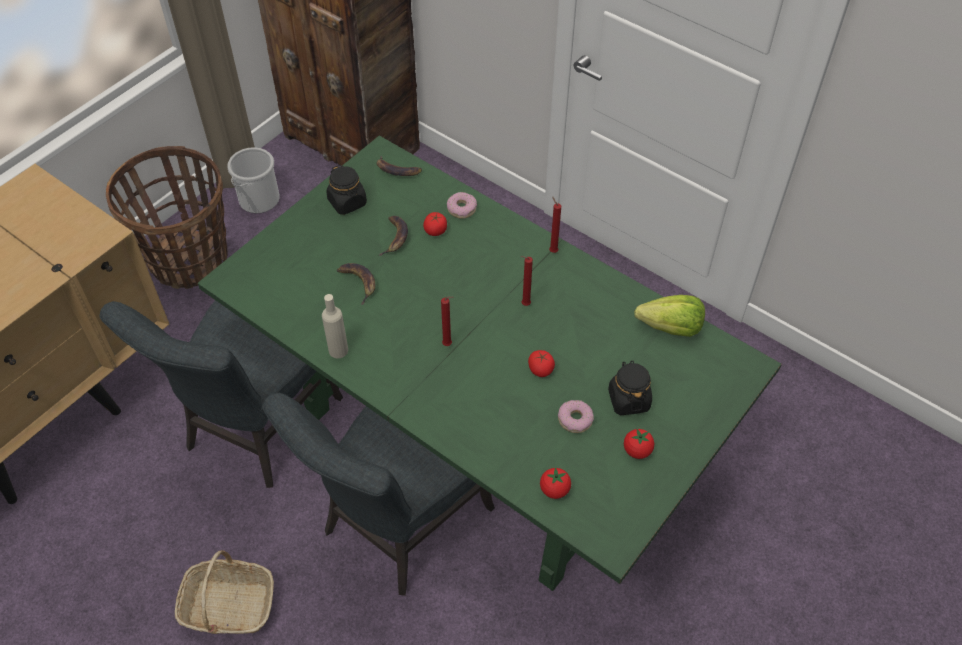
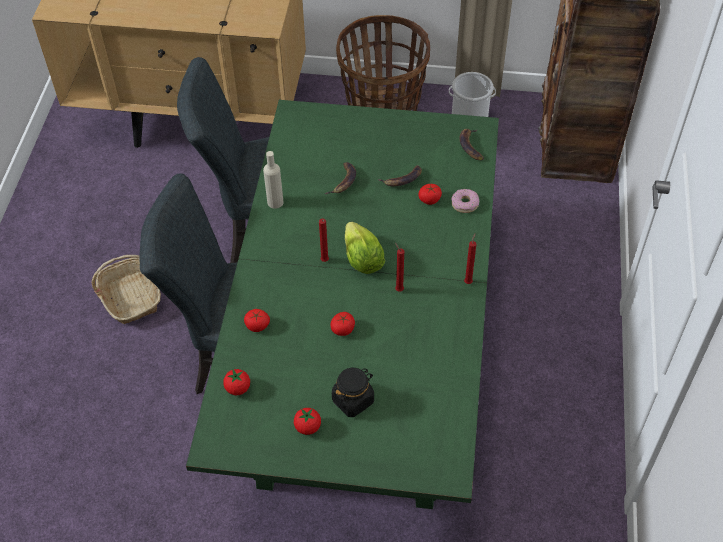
camera: 60 degrees right, 0 degrees up
(347, 202) = (414, 136): black jar -> none
(487, 437) = (257, 325): none -> tomato
(575, 419) = (310, 372): donut -> none
(671, 328) = (448, 399): lettuce -> lettuce (362, 259)

